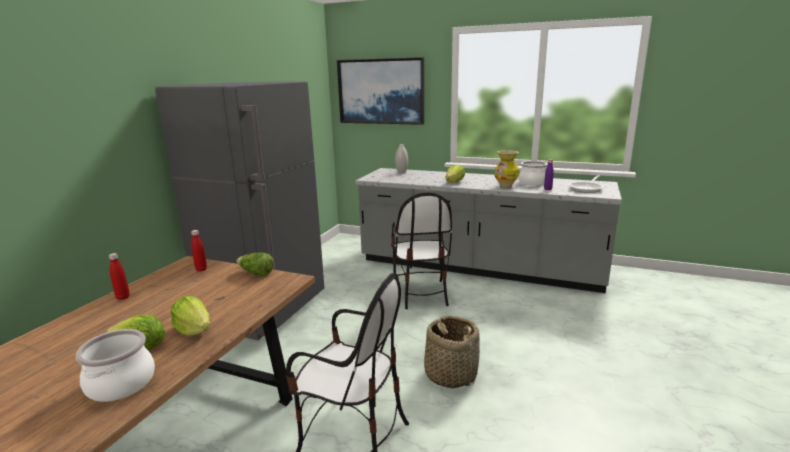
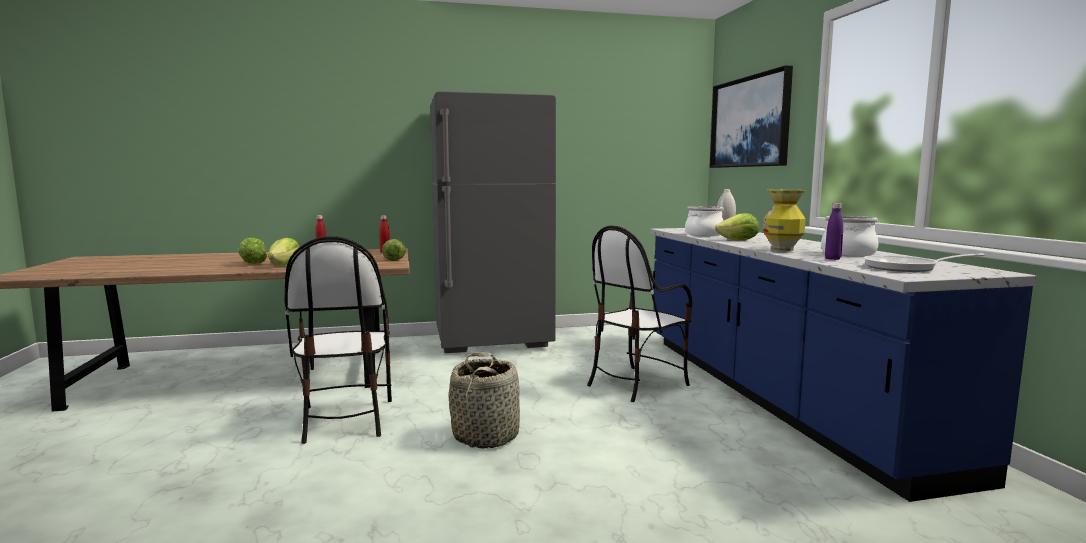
camera: 55 degrees right, 10 degrees down
(120, 383) = (209, 268): cooking pot -> cooking pot (704, 234)
(478, 268) = (773, 395): grey counter -> blue counter

